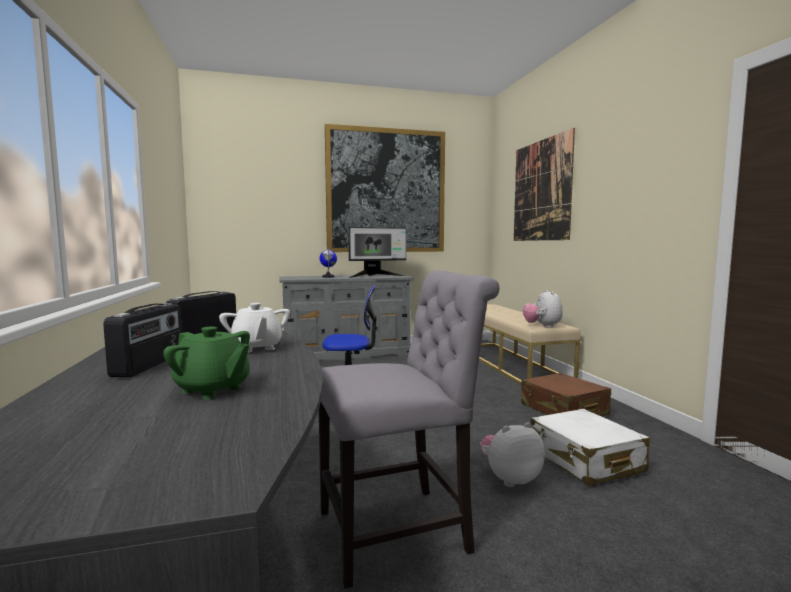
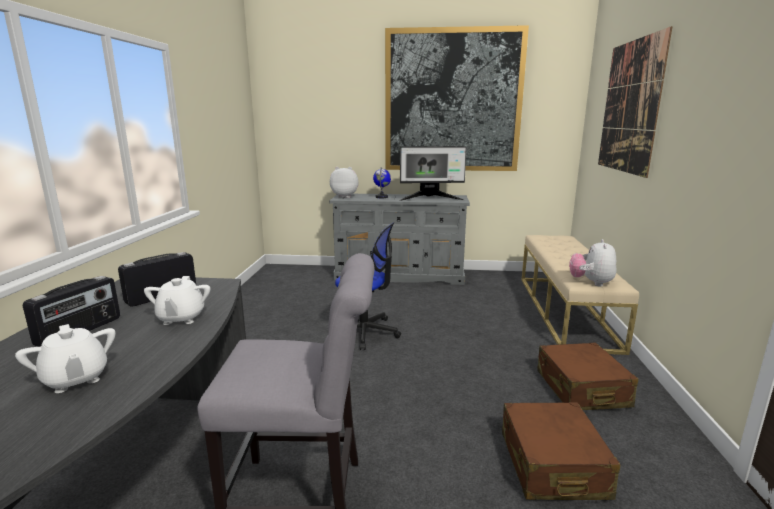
camera: 20 degrees right, 10 degrees up
(212, 389) = (76, 379): green teapot -> white teapot
(510, 479) = (450, 467): plush toy -> plush toy (344, 196)
(585, 461) = (552, 464): white suitcase -> brown suitcase

